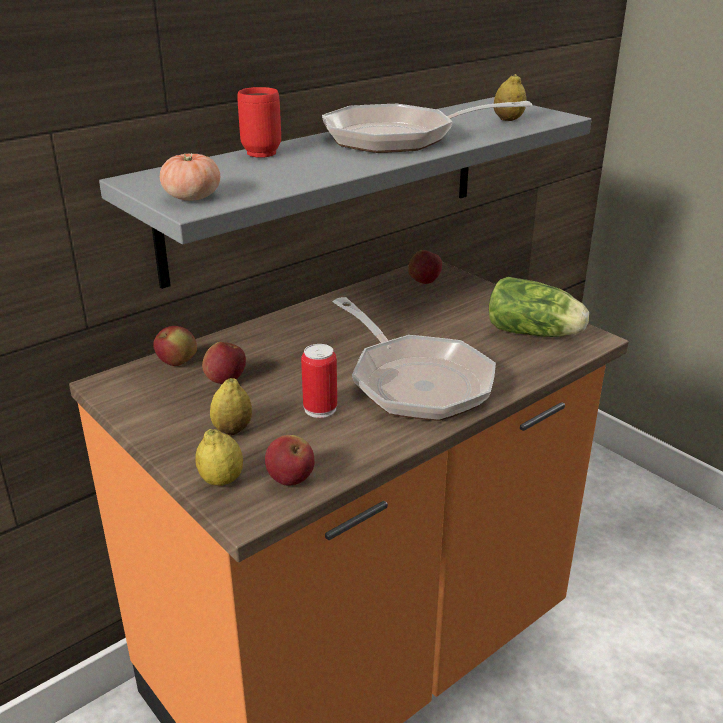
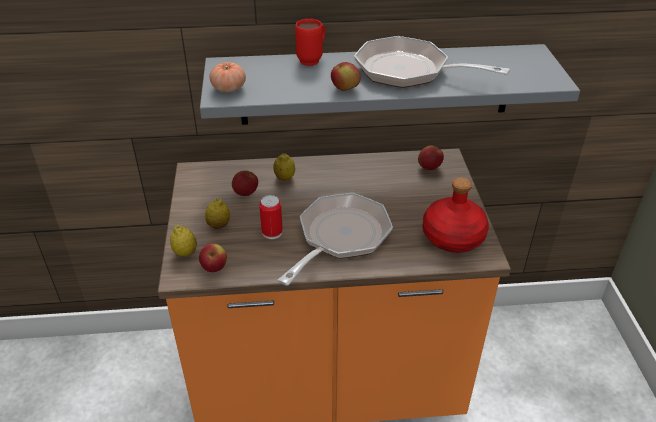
camera: 35 degrees right, 10 degrees up
(177, 363) = (234, 171): apple -> apple (345, 89)
(415, 381) = (340, 238): frying pan -> frying pan turned 150 degrees counterclockwise
(508, 120) = (510, 74): lemon -> lemon (284, 178)
(536, 333) = (453, 236): lettuce -> red bottle

